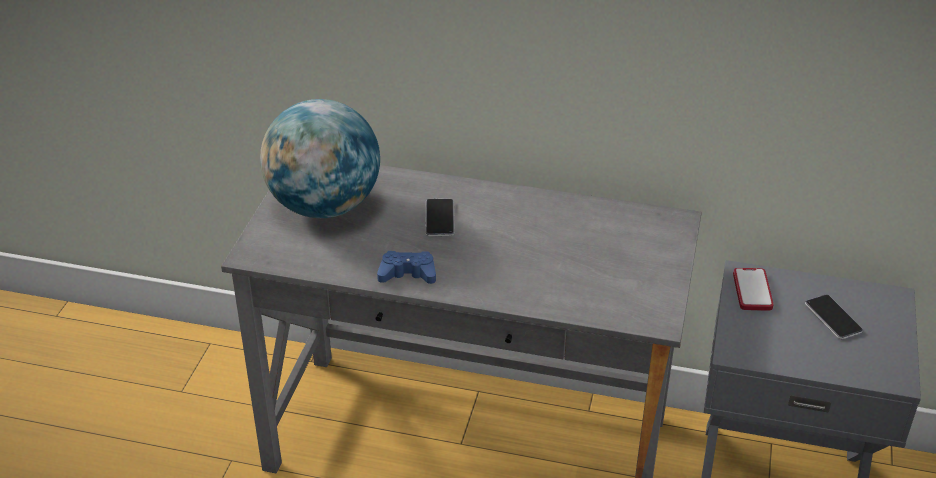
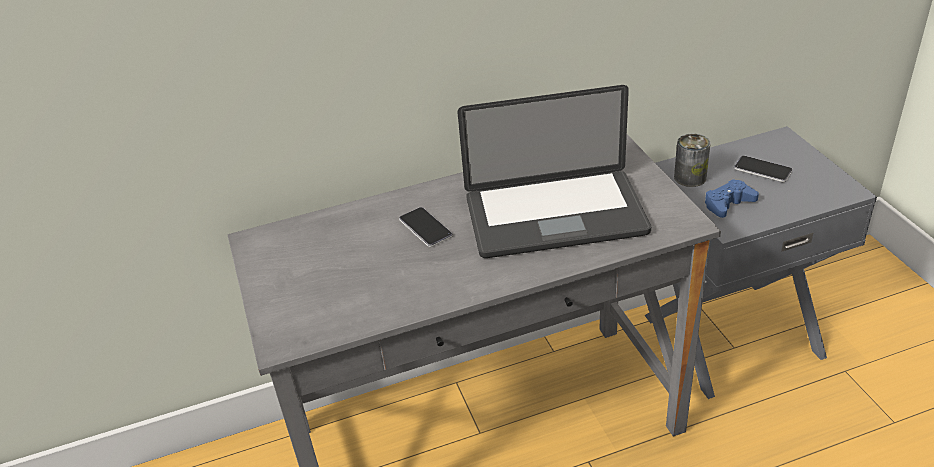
camera: 30 degrees left, 0 degrees up
(324, 206) = (308, 266): globe -> none
(407, 274) = (448, 287): blue game controller -> blue game controller (728, 204)
(552, 259) = (555, 216): none -> laptop
(752, 291) = (690, 177): phone -> can

